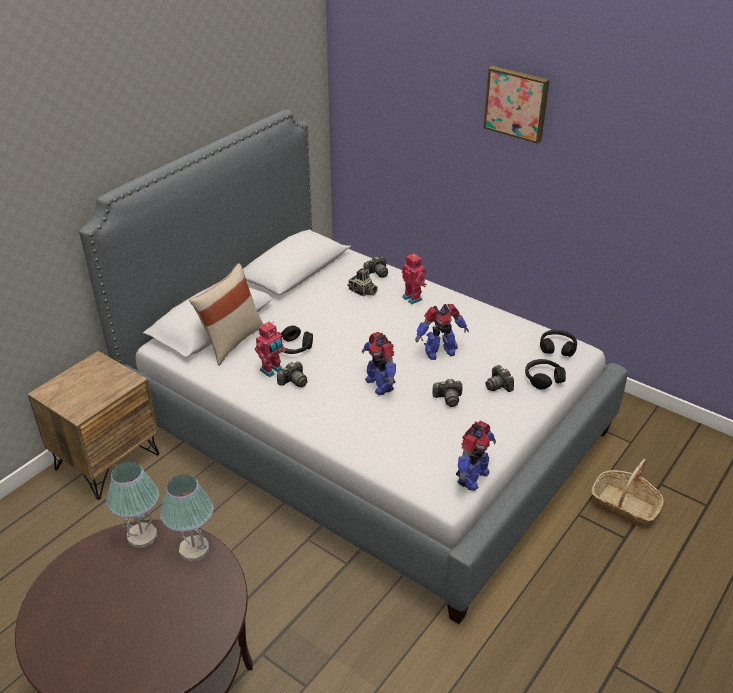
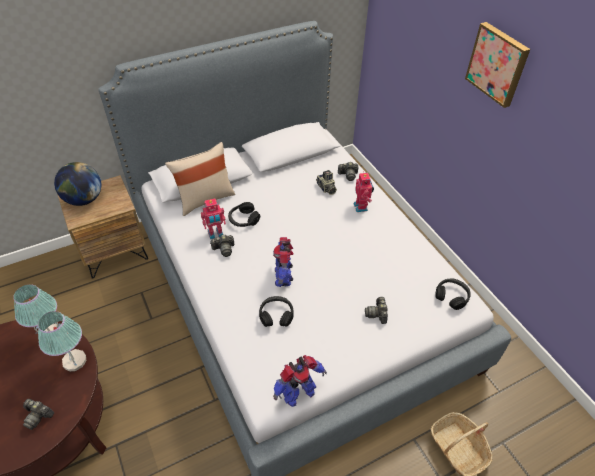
camera: 25 degrees right, 10 degrees up
(71, 389) = (84, 199): none -> globe
(439, 352) = (349, 264): toy robot -> none
(448, 398) = (327, 310): camera -> camera (38, 416)
(543, 378) = (419, 322): black headphones -> black headphones (276, 315)

